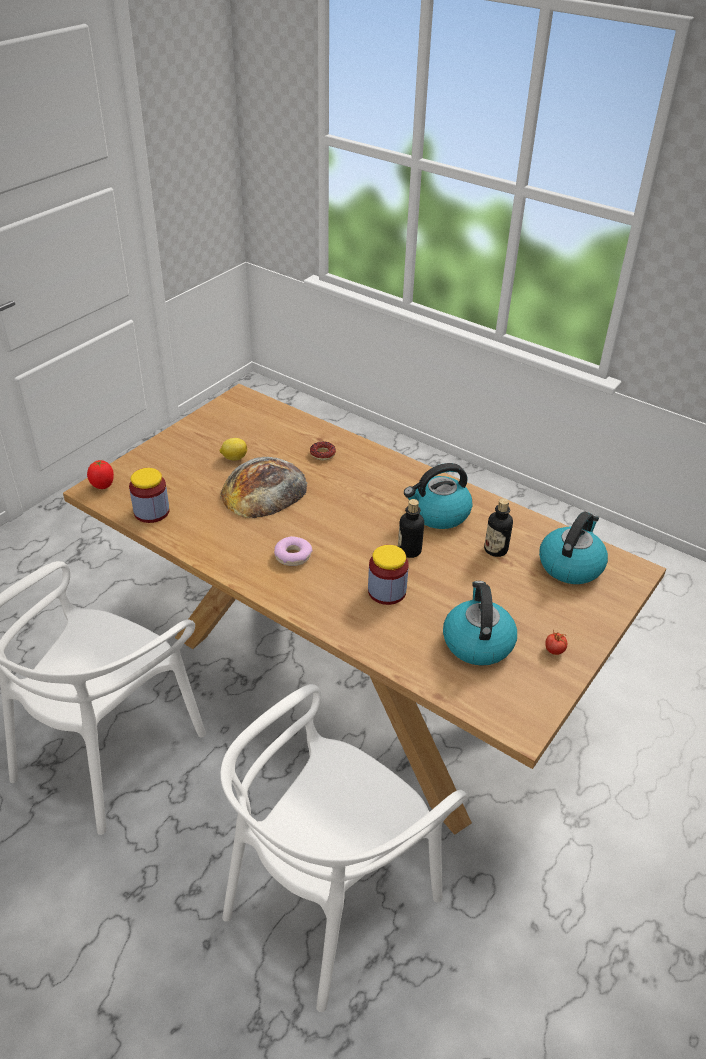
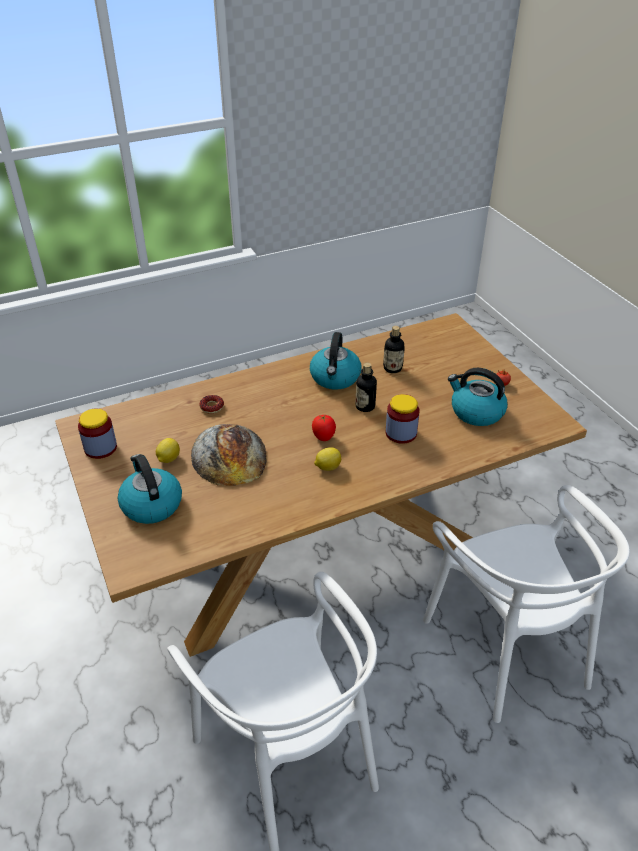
camera: 60 degrees left, 0 degrees up
(103, 486) = (129, 560): tomato -> tomato (324, 438)
(151, 512) = (199, 536): jar -> jar (100, 448)
(293, 556) = (327, 467): donut -> lemon
(570, 565) = (429, 345): kettle -> kettle (151, 504)

